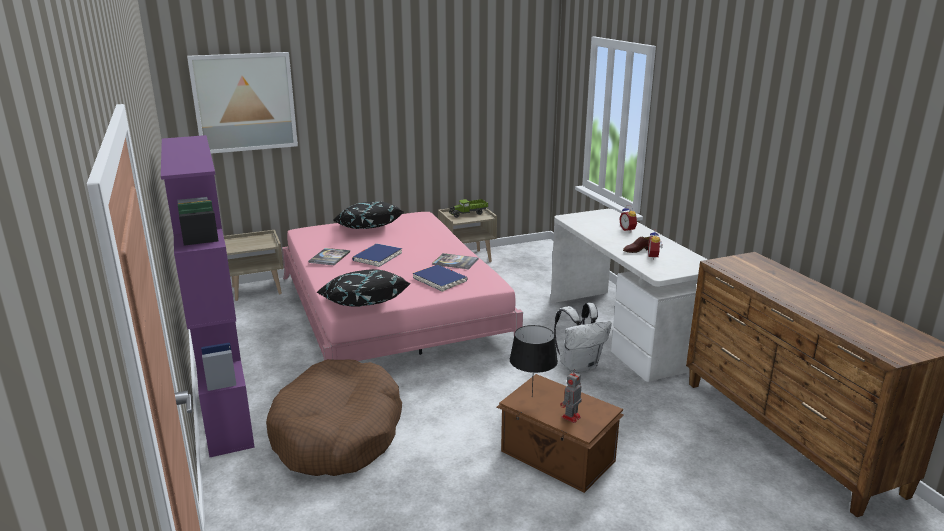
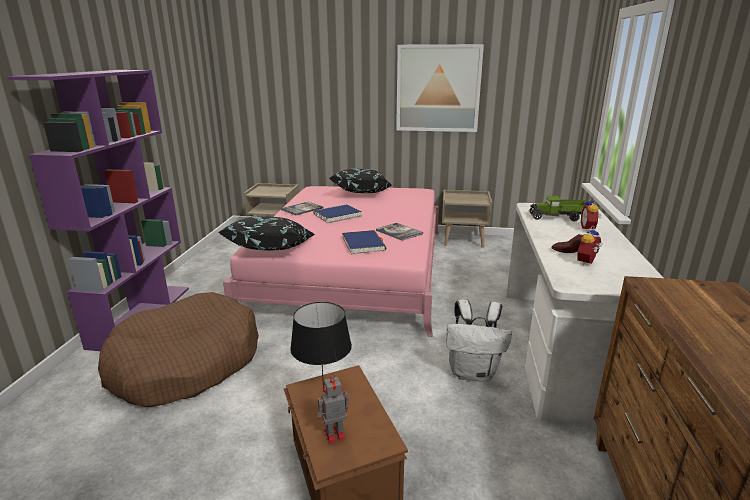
camera: 30 degrees right, 0 degrees up
(244, 102) = (279, 72): picture -> picture (438, 88)
(468, 213) = (469, 197): toy truck -> toy truck (558, 217)

